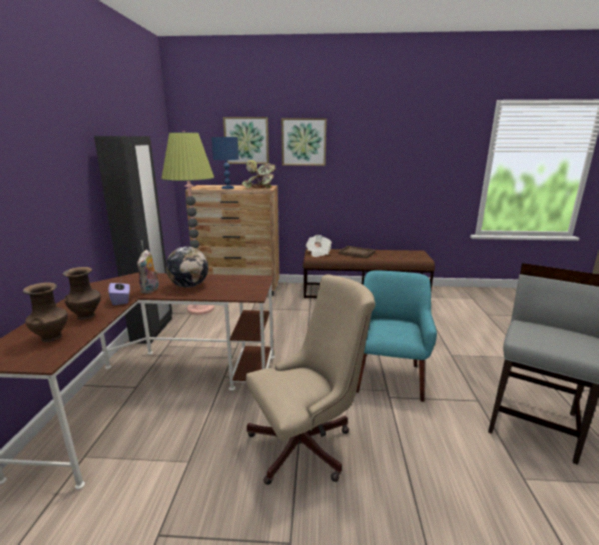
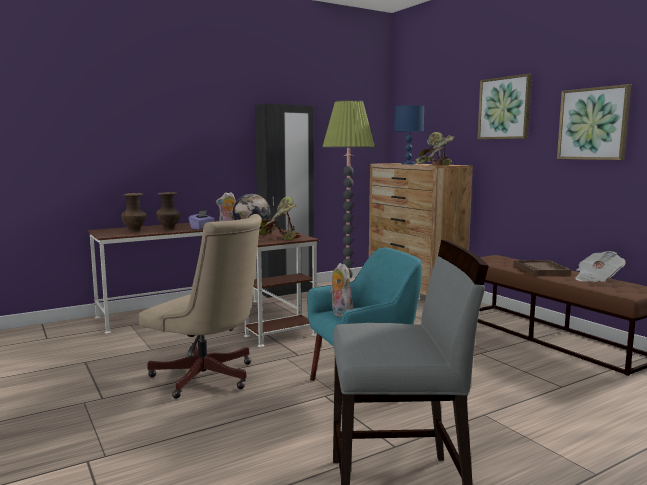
camera: 55 degrees right, 10 degrees down
(246, 140) = (448, 111): picture -> picture (593, 124)
(248, 286) = (278, 238): none -> potted plant
(318, 253) = (492, 259): newspaper -> newspaper (596, 279)
(386, 333) = (340, 314): none -> plush toy

